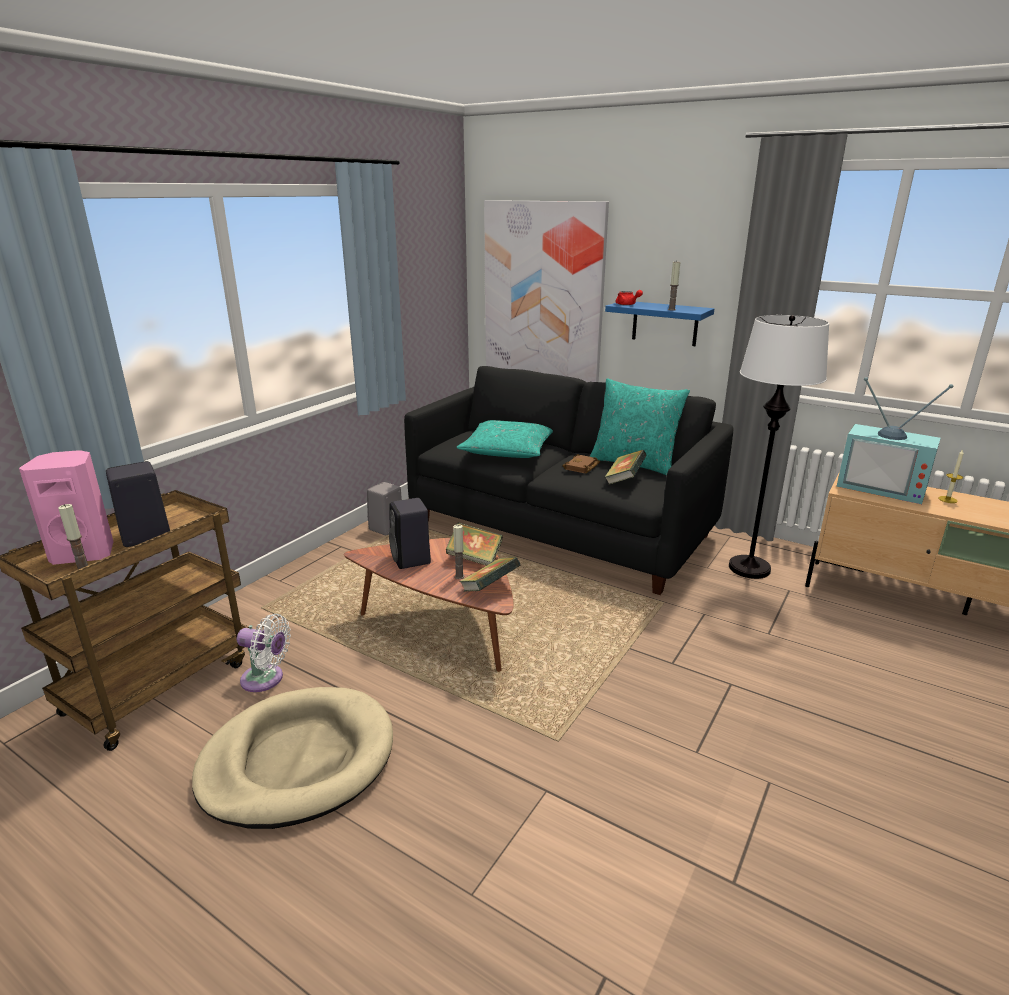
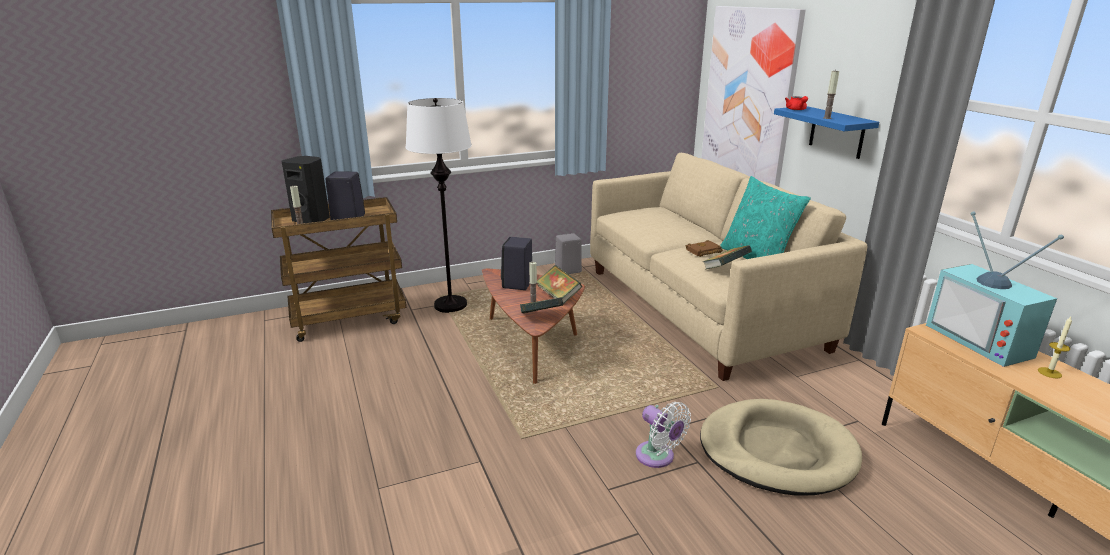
camera: 35 degrees right, 0 degrees up
(85, 553) = (312, 220): pink speaker -> black speaker
(266, 679) = (400, 335): white fan -> white fan (658, 457)
(298, 760) = (371, 383): beige dog bed -> beige dog bed (777, 451)
(507, 450) = (661, 226): turquoise pillow -> none
(560, 528) = (700, 307): black sofa -> beige sofa
(749, 568) = (840, 390): white floor lamp -> white floor lamp (451, 305)

